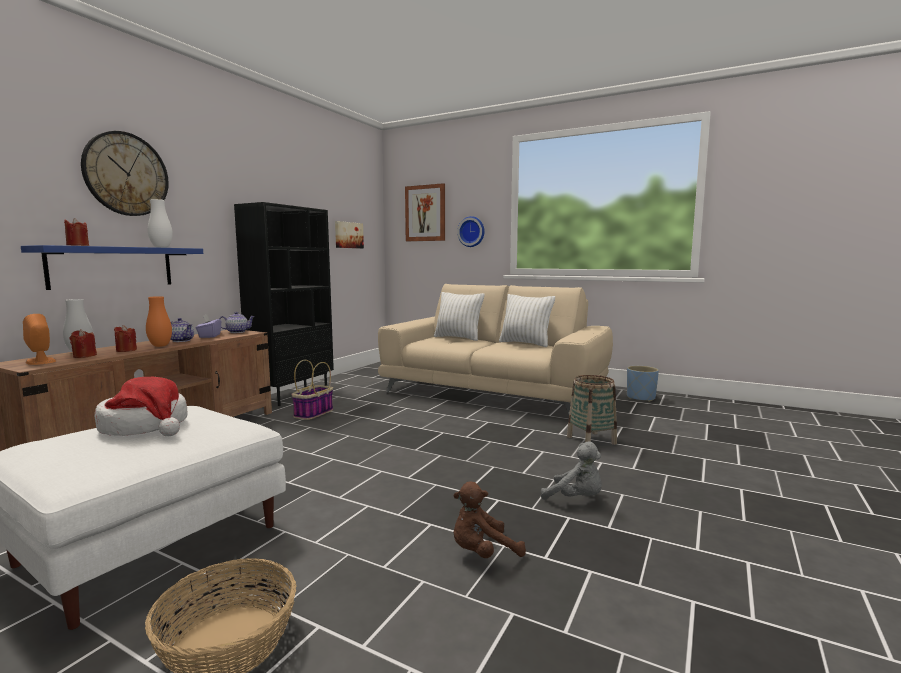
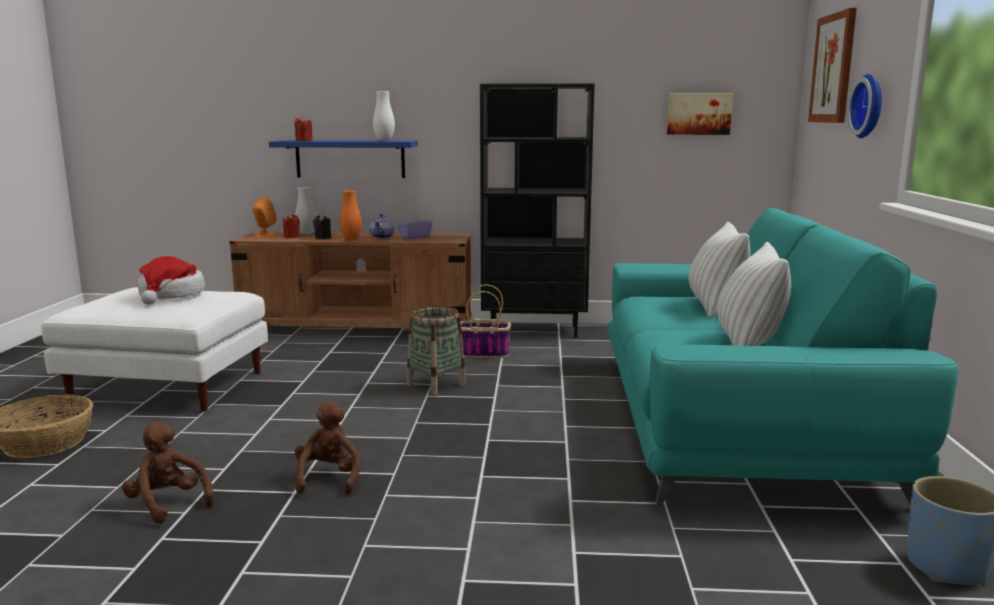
camera: 65 degrees right, 5 degrees up
(126, 174) = (367, 67): wall clock -> none
(126, 350) = (323, 238): red candle -> black candle
(237, 332) = (450, 237): teapot -> none
(485, 486) = (329, 479): none -> brown plush toy
(494, 391) = (731, 420): beige sofa -> turquoise sofa
(576, 498) = (319, 541): grey plush toy -> none
(591, 440) = (566, 531): basket -> basket (436, 385)

